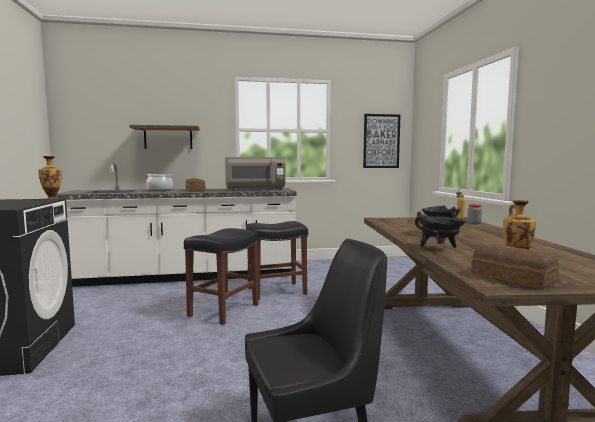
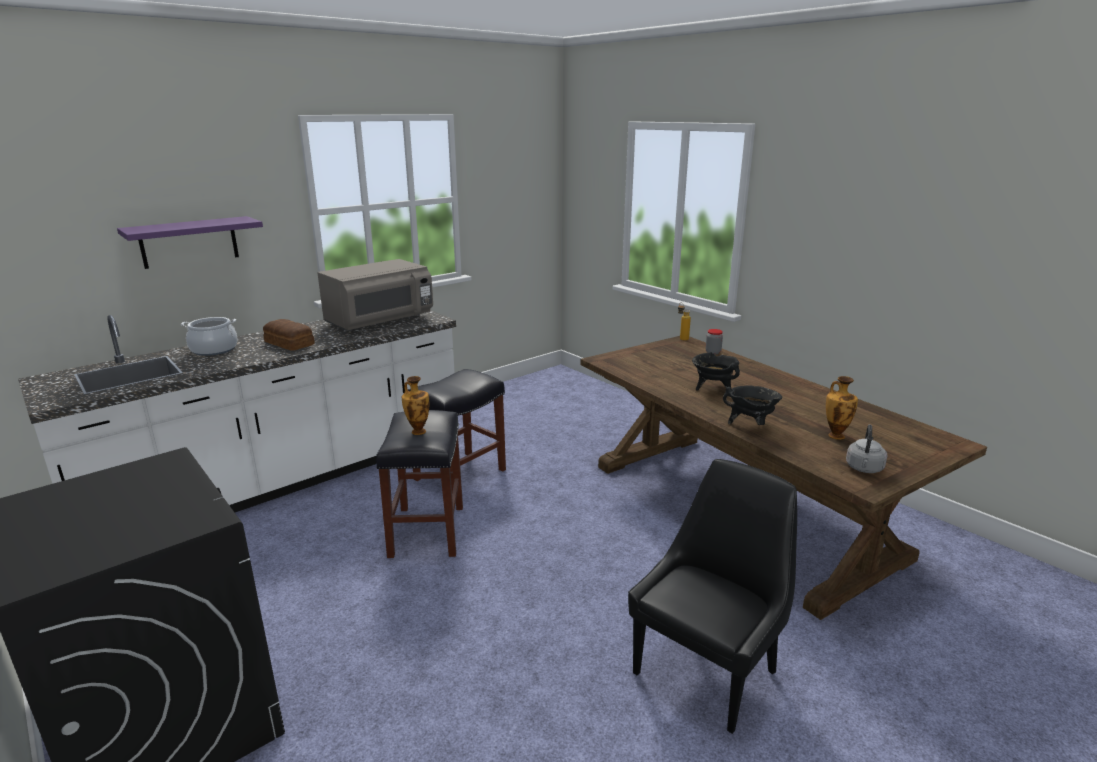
camera: 30 degrees left, 15 degrees up
(52, 198) = (169, 455): vase -> vase (418, 431)
(168, 138) = (189, 242): brown shelf -> purple shelf
(381, 141) = (526, 207): picture -> none
(513, 278) = (864, 469): bread -> grey kettle

